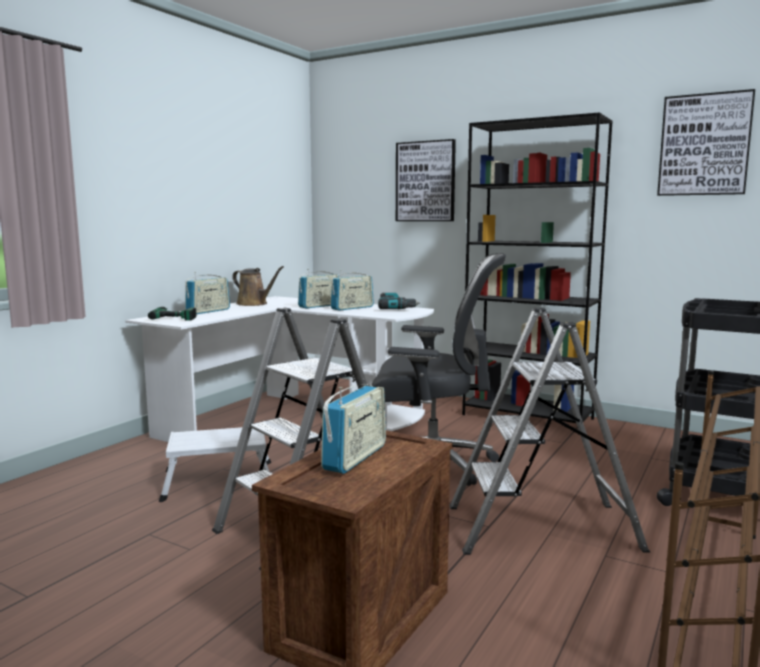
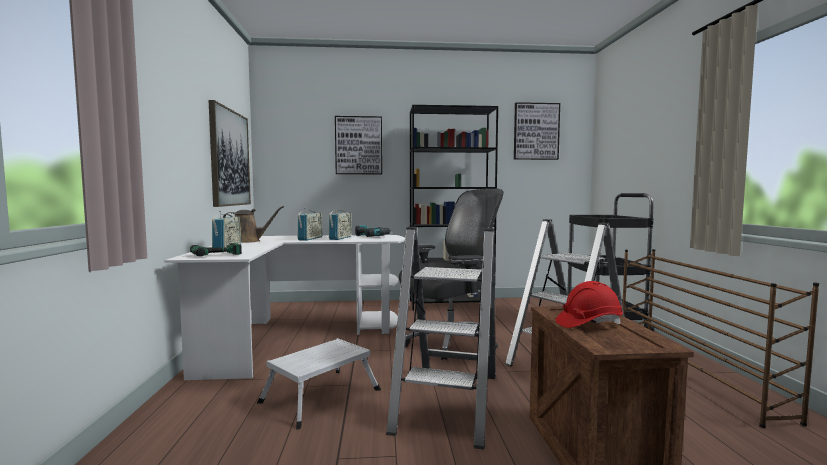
camera: 35 degrees left, 5 degrees down
(257, 207) = (229, 158): none -> picture
(355, 457) = (588, 323): radio -> red hard hat

